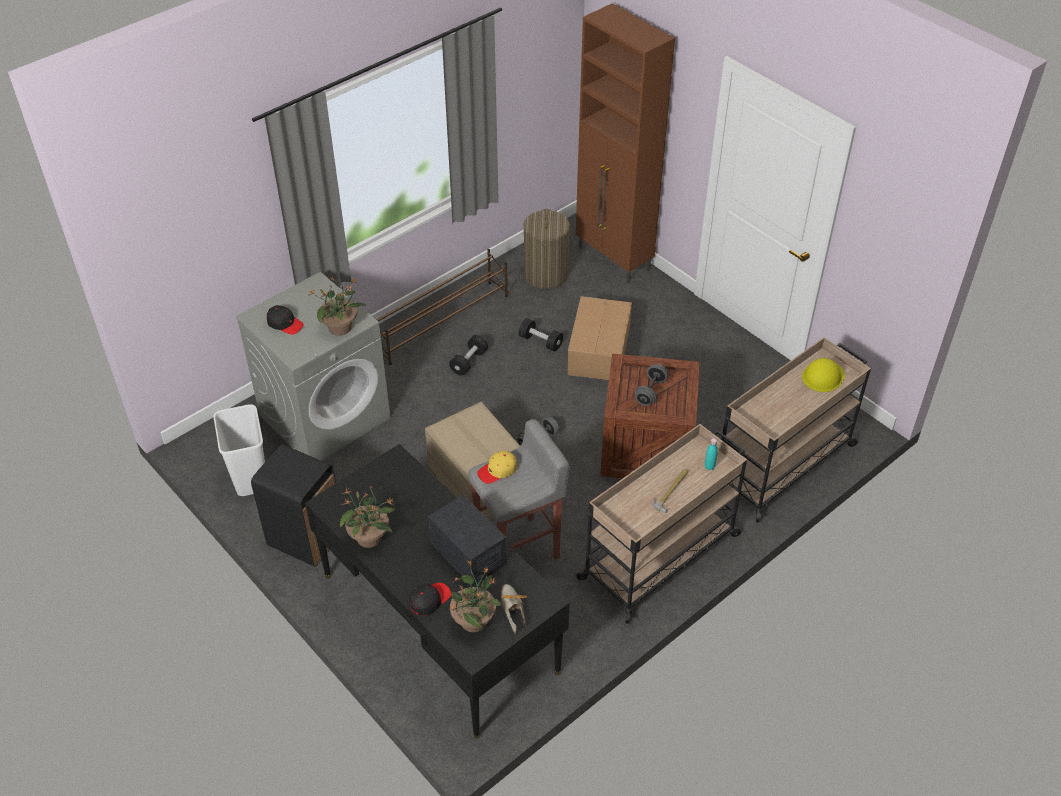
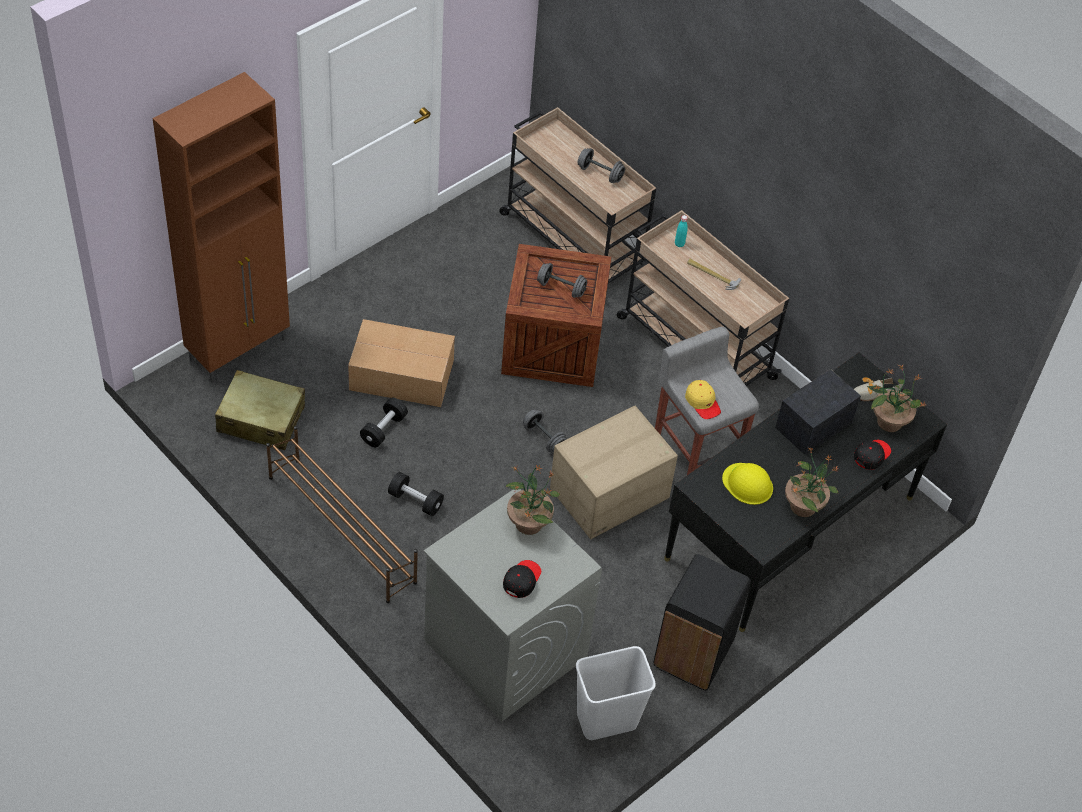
camera: 95 degrees left, 5 degrees up
(429, 600) = (871, 455): black cap -> black cap turned 90 degrees clockwise
(545, 274) = (261, 419): laundry basket -> beige suitcase
(795, 408) = (600, 173): none -> grey dumbbell
(823, 376) = (555, 147): yellow hard hat -> yellow hard hat (747, 484)

